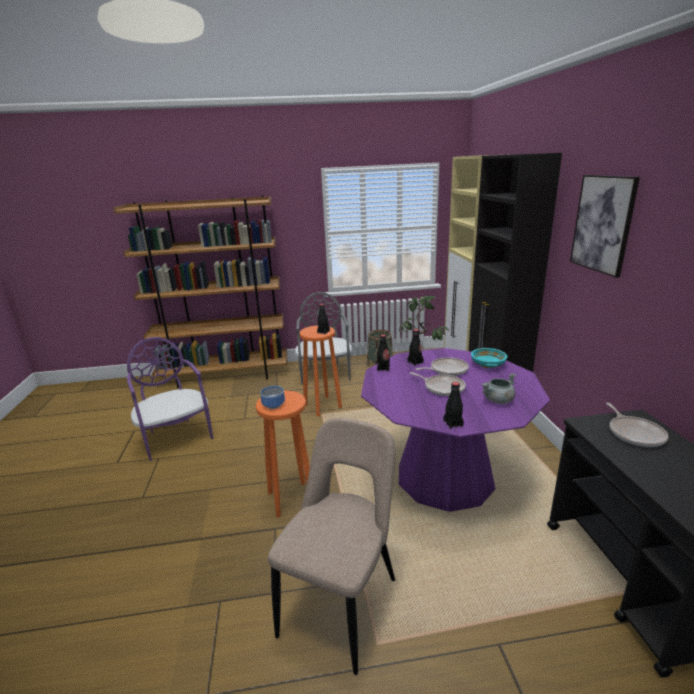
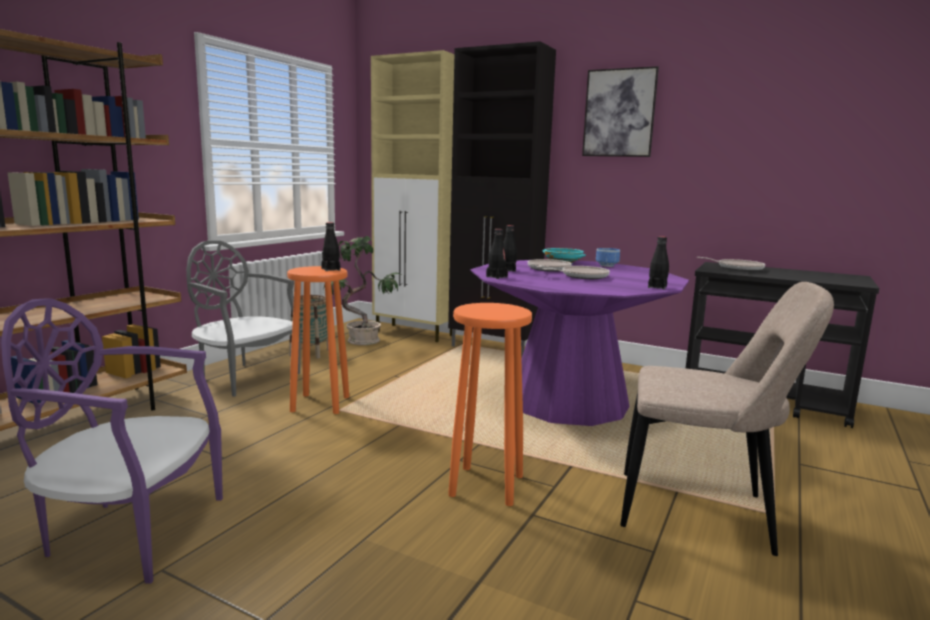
camera: 55 degrees left, 10 degrees down
(273, 405) = (495, 313): bowl -> bowl (605, 265)
(342, 601) = (702, 513): beige chair -> beige chair turned 135 degrees clockwise
(498, 401) = (636, 274): grey cooking pot -> none

